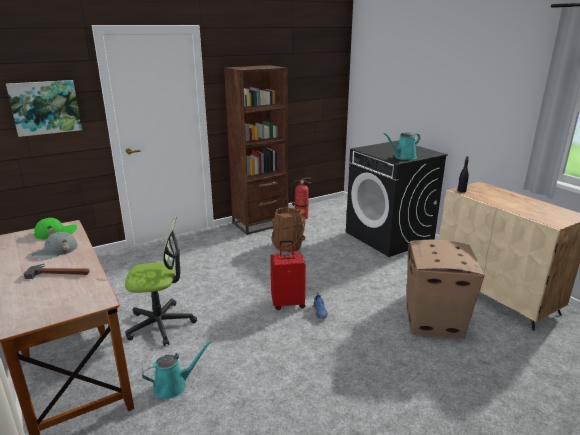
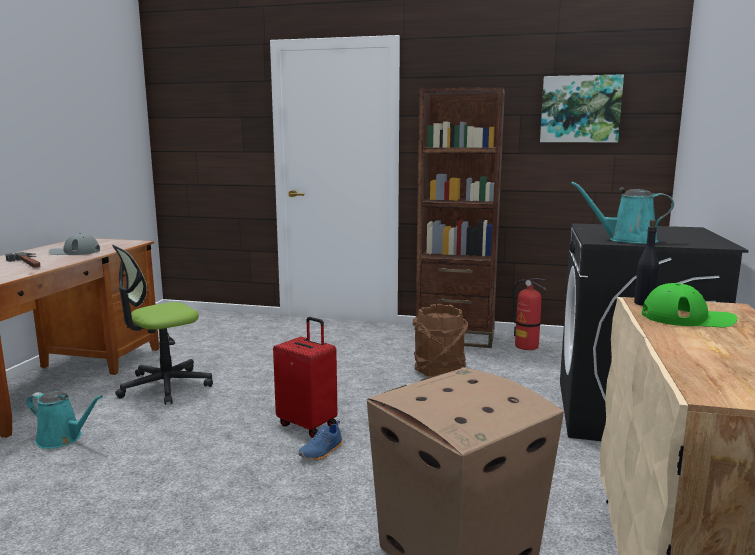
camera: 45 degrees right, 10 degrees down
(45, 107) = (215, 131): picture -> picture (580, 109)
(56, 232) = (114, 243): green cap -> green cap (687, 318)
(161, 324) = (165, 386): office chair -> office chair turned 105 degrees clockwise

